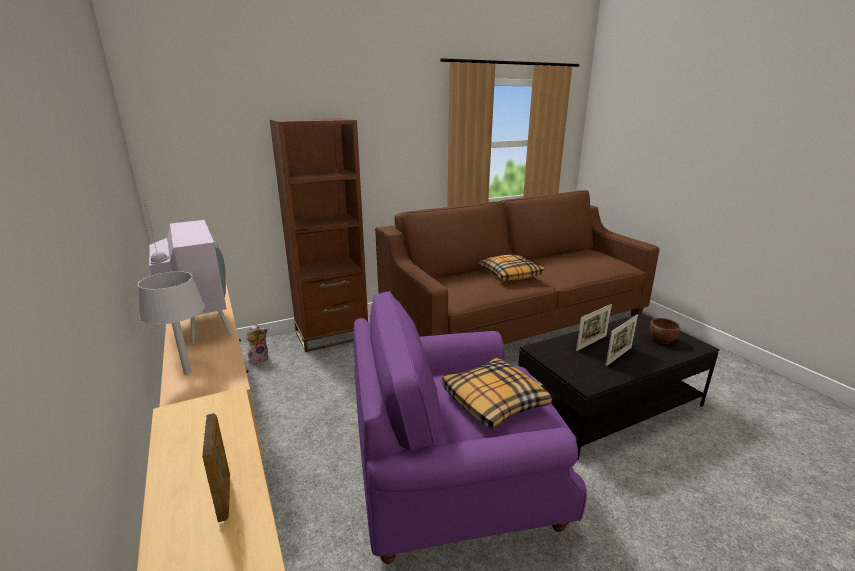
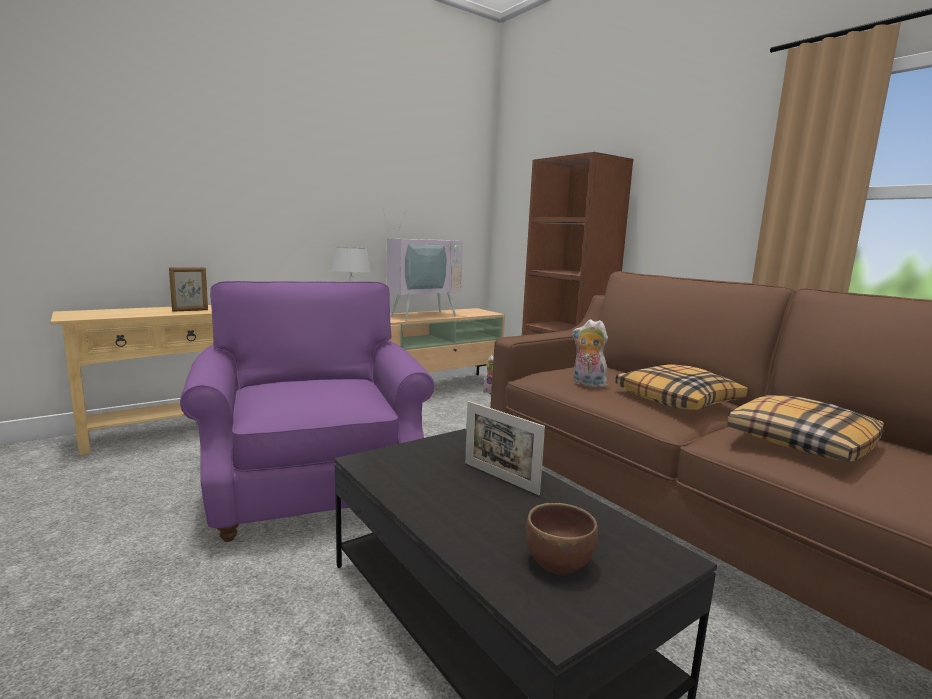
camera: 80 degrees right, 10 degrees down
(486, 289) = (587, 384): none -> plush toy
(493, 401) = (305, 391): pillow -> pillow (800, 441)
(618, 356) = (457, 496): picture frame -> none

